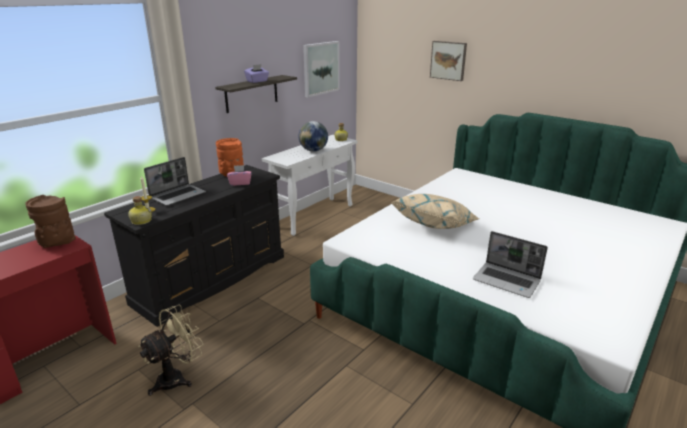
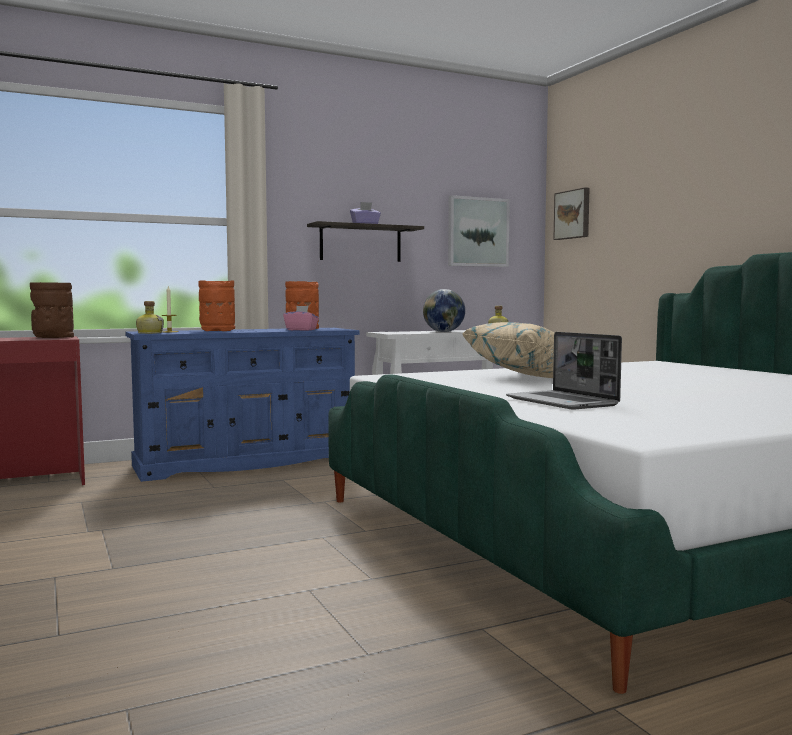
camera: 25 degrees right, 20 degrees down
(177, 377) = (111, 512): beige fan -> none
(178, 195) = (217, 330): laptop -> orange vase
(212, 278) = (248, 462): black dresser -> blue dresser
(448, 60) = (653, 204): picture -> picture (573, 214)

